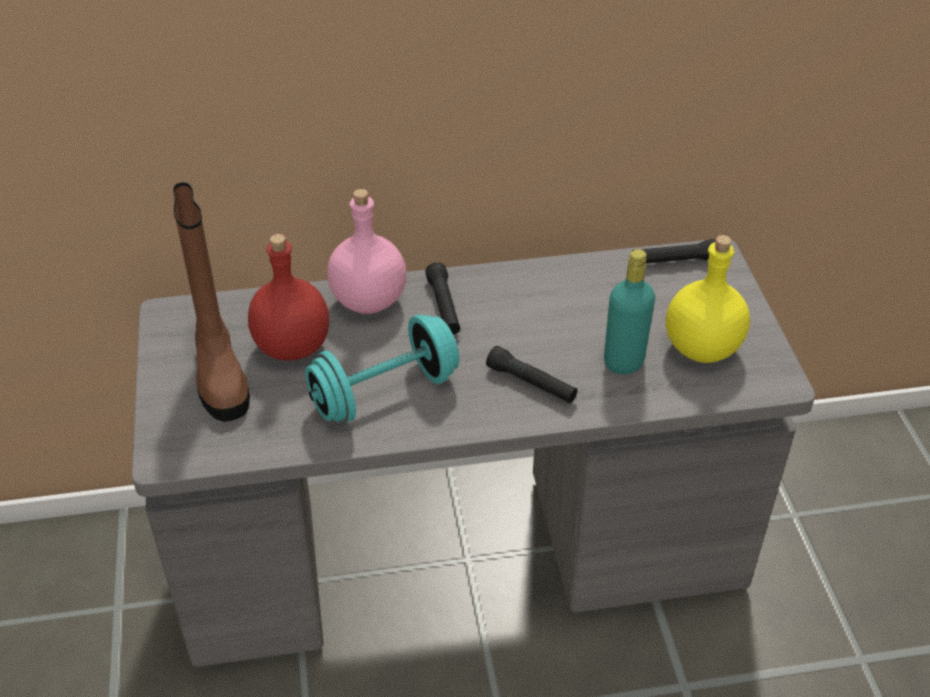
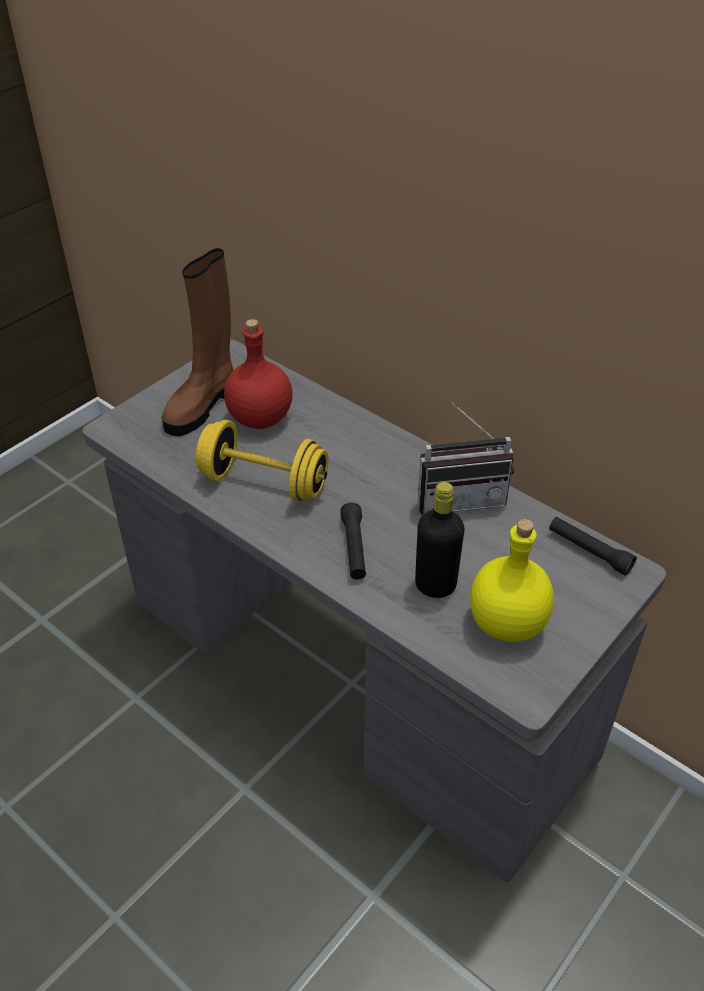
camera: 50 degrees right, 0 degrees up
(368, 300) = (342, 423): pink bottle -> none
(384, 393) = (264, 483): turquoise dumbbell -> yellow dumbbell
(444, 307) = (379, 461): black flashlight -> none
(542, 289) = (460, 497): none -> radio
(623, 362) = (435, 585): turquoise bottle -> black bottle

